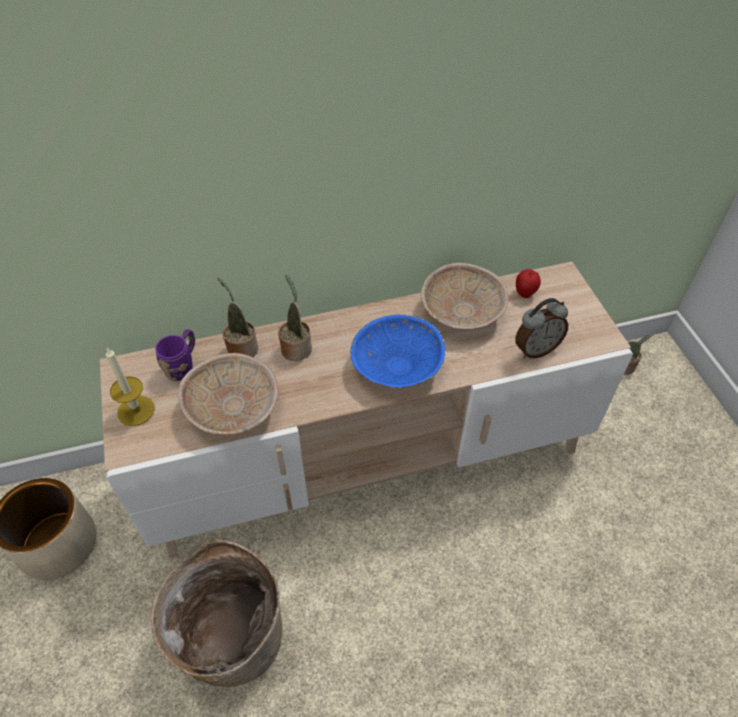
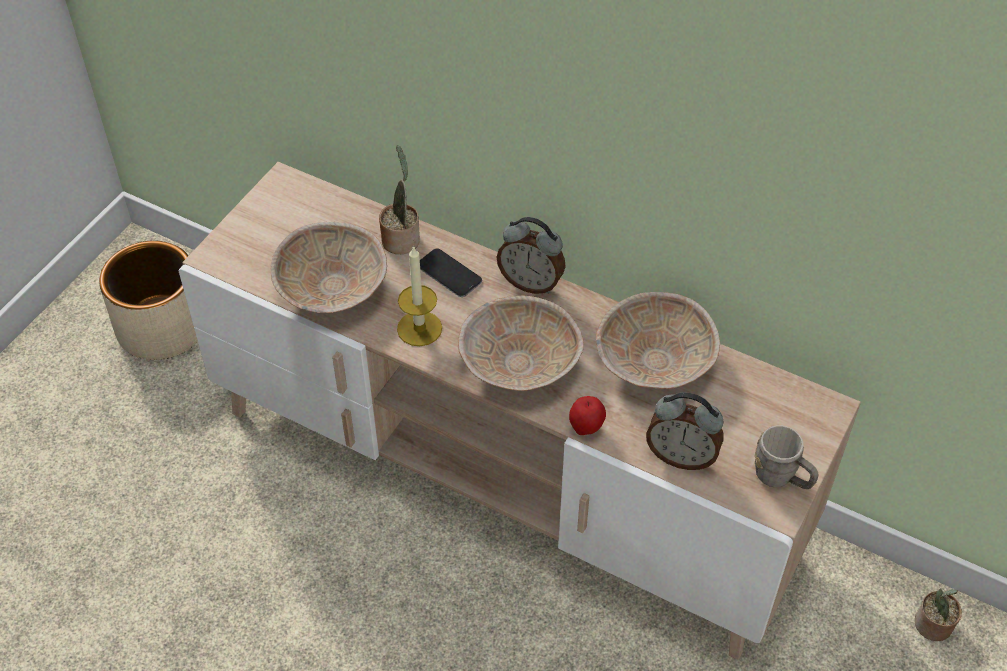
camera: 45 degrees right, 0 degrees up
(136, 410) = (256, 229): candle -> candle (419, 328)
(183, 365) = (335, 217): purple mug -> none
(230, 635) = (211, 523): basket -> none
(296, 347) = (449, 274): potted plant -> phone
(348, 318) = (531, 282): none -> alarm clock
(396, 366) = (518, 362): blue bowl -> beige bowl
(525, 293) = (751, 393): apple -> apple (586, 428)
(589, 323) = (781, 478): none -> grey mug

